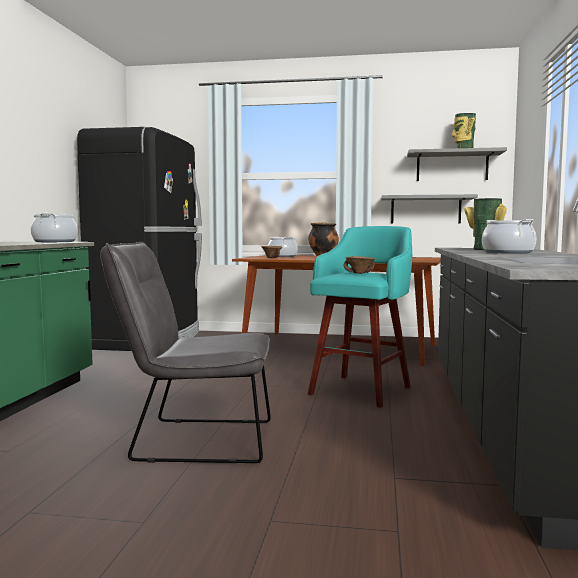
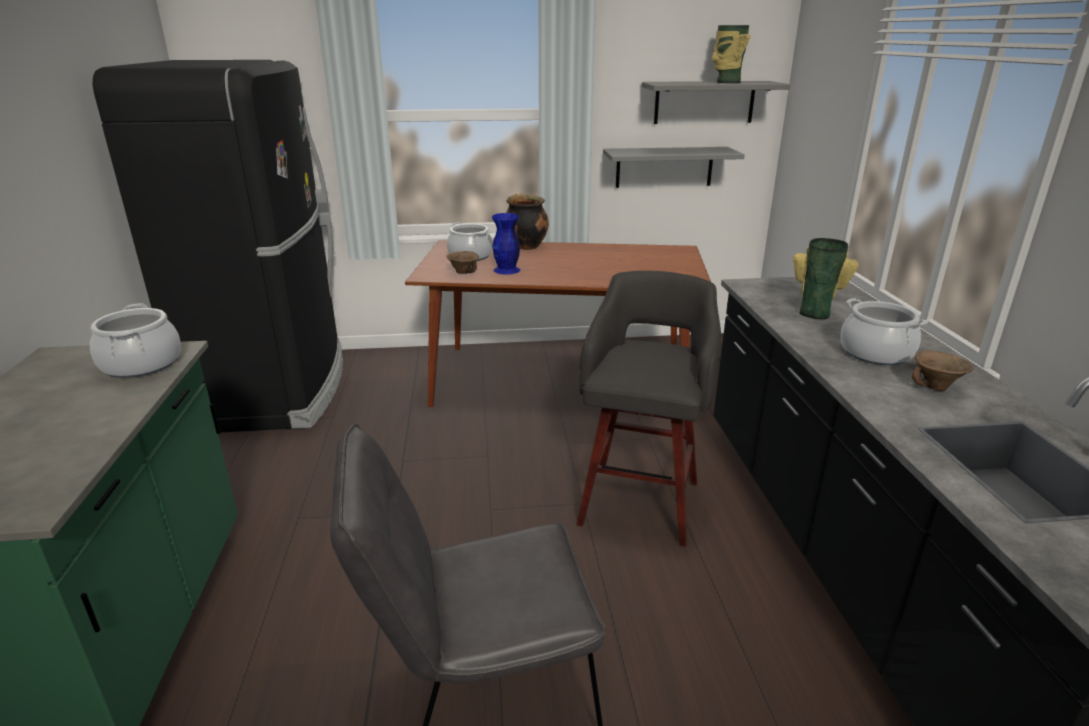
camera: 15 degrees left, 20 degrees up
(300, 258) = (506, 270): none -> blue vase
(359, 273) = (652, 368): brown bowl -> brown bowl (936, 387)
(362, 390) = (640, 499): turquoise stool -> grey stool

